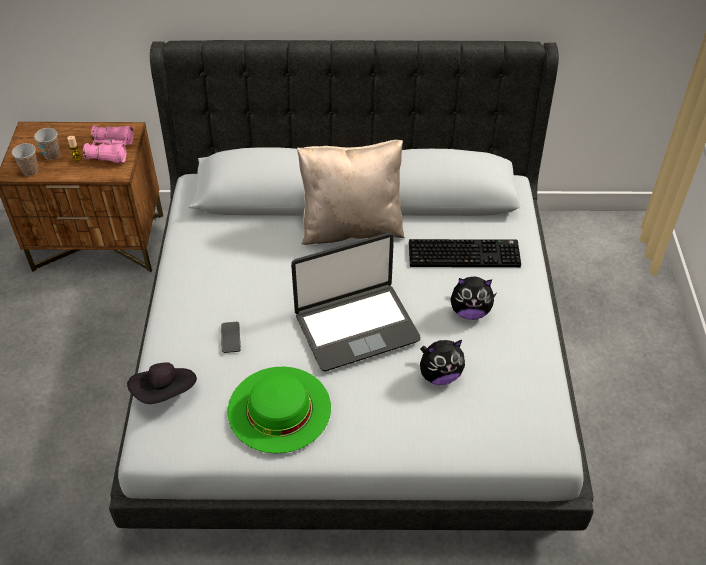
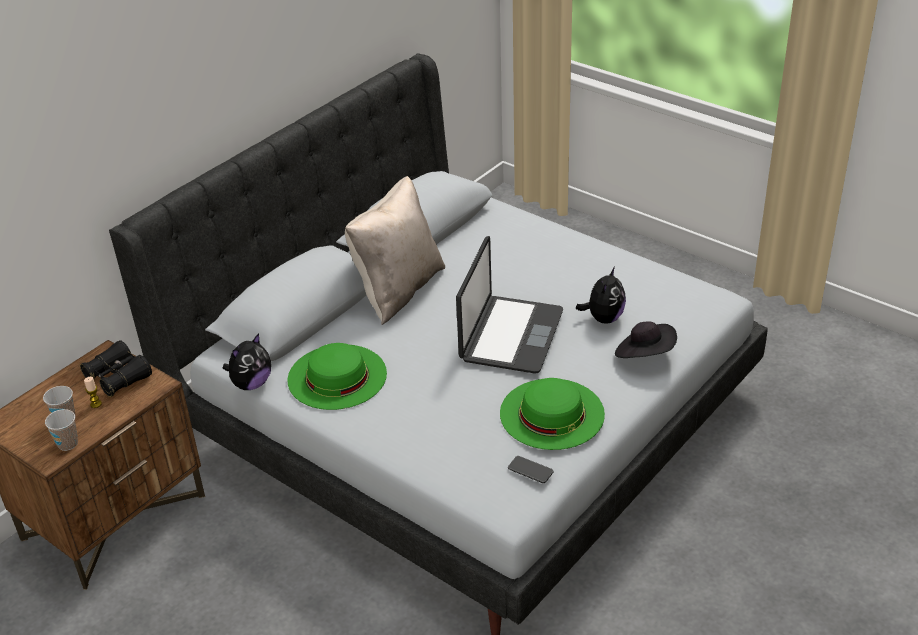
camera: 50 degrees left, 10 degrees down
(111, 151) = (118, 377): pink binoculars -> black binoculars
(165, 393) = (460, 476): black hat -> black hat (645, 355)
(220, 256) = (337, 376): none -> green hat
(230, 337) = (443, 409): phone -> phone (530, 470)
(465, 253) = (497, 248): keyboard -> none
(470, 311) = (559, 274): plush toy -> plush toy (251, 384)

